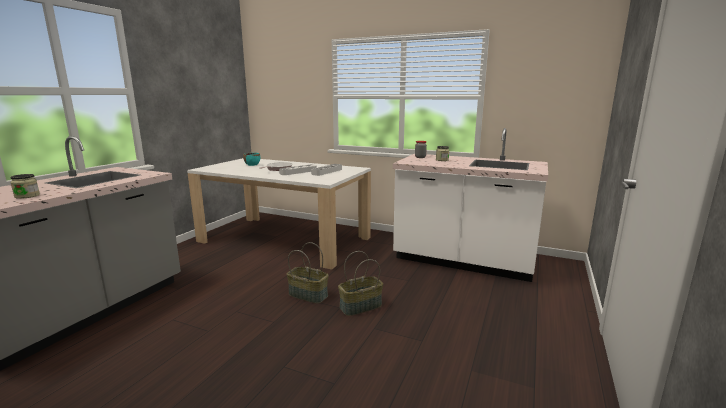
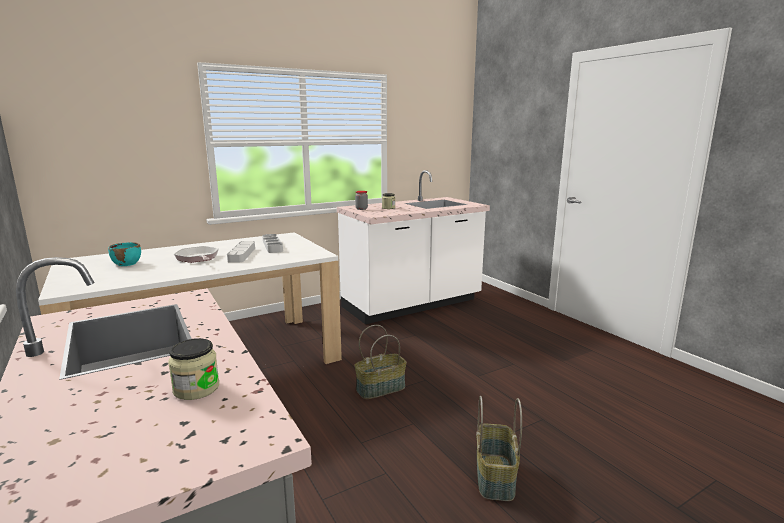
camera: 55 degrees left, 0 degrees up
(360, 307) = (436, 370): basket -> basket (496, 477)

